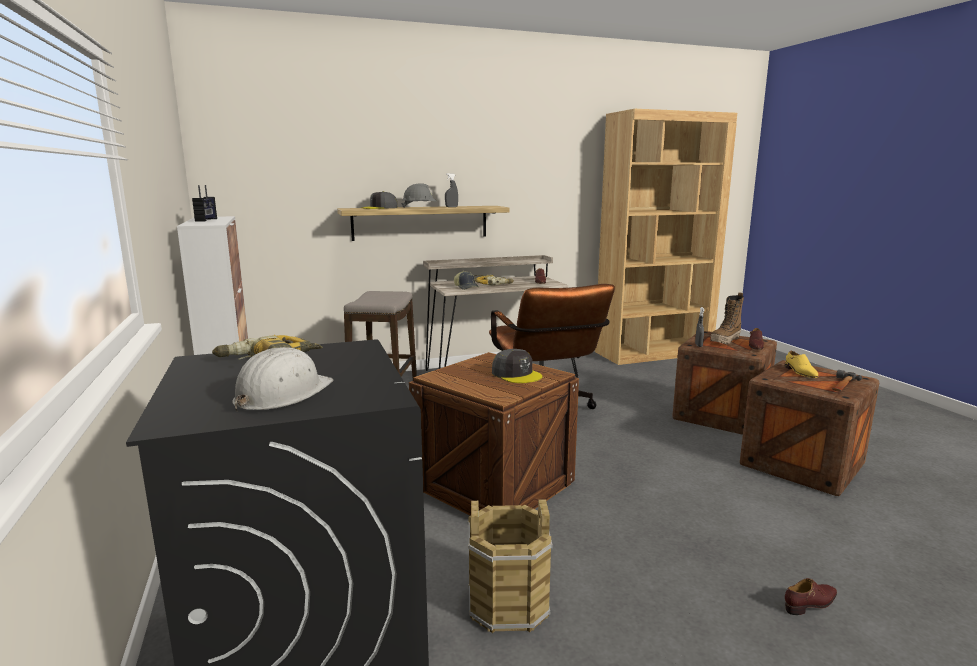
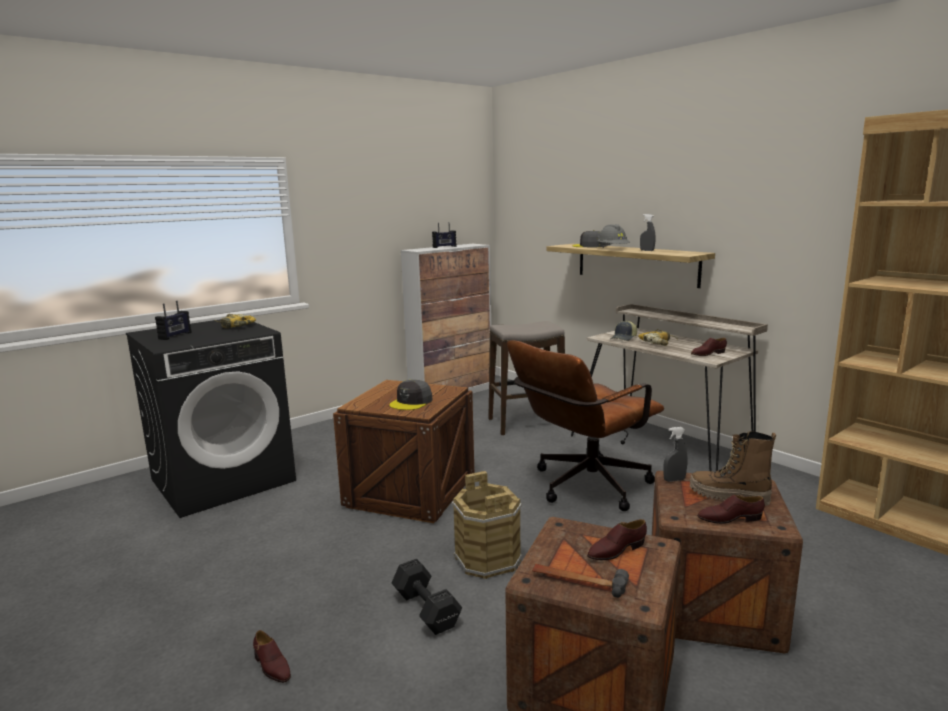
camera: 70 degrees right, 0 degrees up
(282, 394) = (175, 336): white hard hat -> radio
(508, 604) = (260, 525): brown bucket -> brown bucket (487, 559)
(721, 510) = (426, 611): none -> black dumbbell
(800, 372) = (616, 550): yellow shoe -> brown shoe

